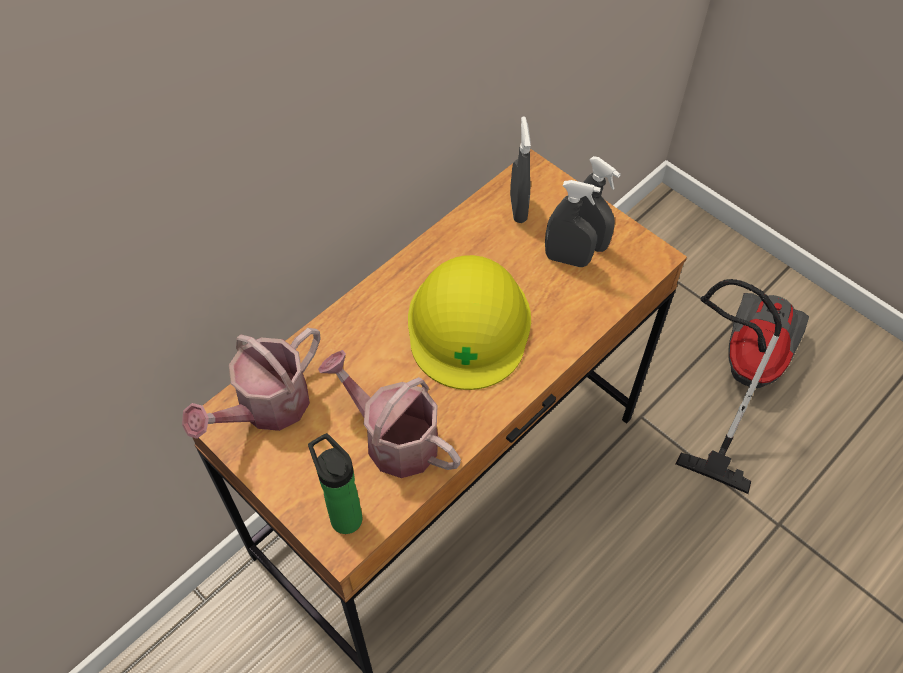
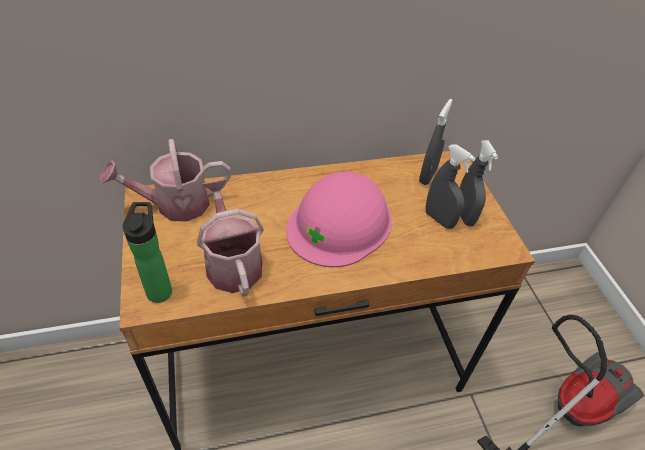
camera: 30 degrees right, 10 degrees down
(469, 323) = (340, 223): yellow hard hat -> pink hard hat

